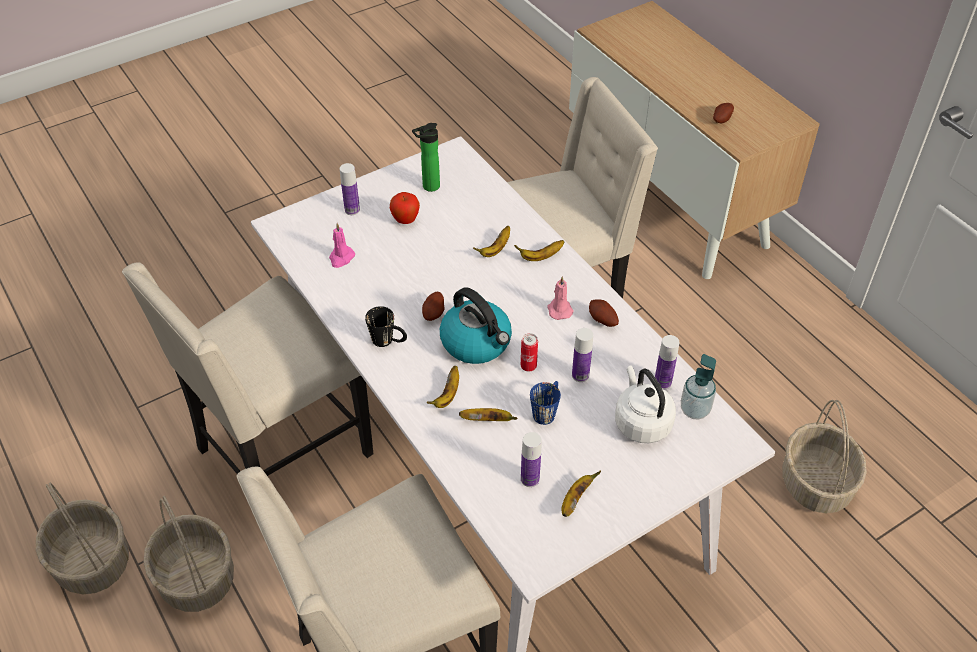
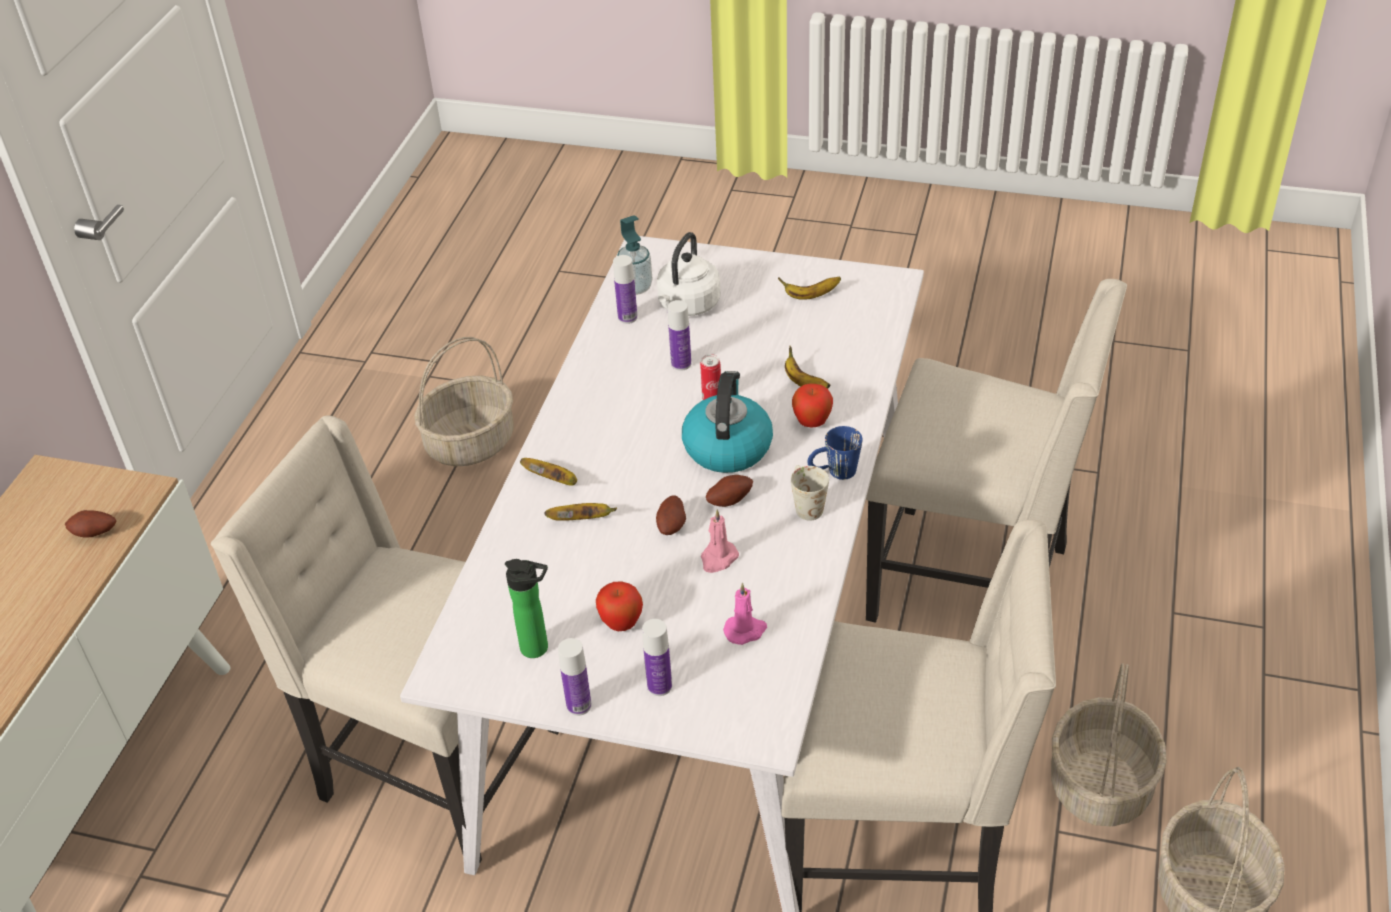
camera: 130 degrees left, 5 degrees down
(388, 341) = (805, 504): black mug -> white mug
(447, 395) = (812, 423): banana -> apple
(530, 479) = (826, 327): bottle -> bottle (579, 705)
(546, 410) = (746, 359): blue mug -> blue mug (834, 472)
(559, 309) = (615, 423): pink candle -> pink candle (718, 558)
(602, 320) = (595, 389): potato -> potato (672, 526)

